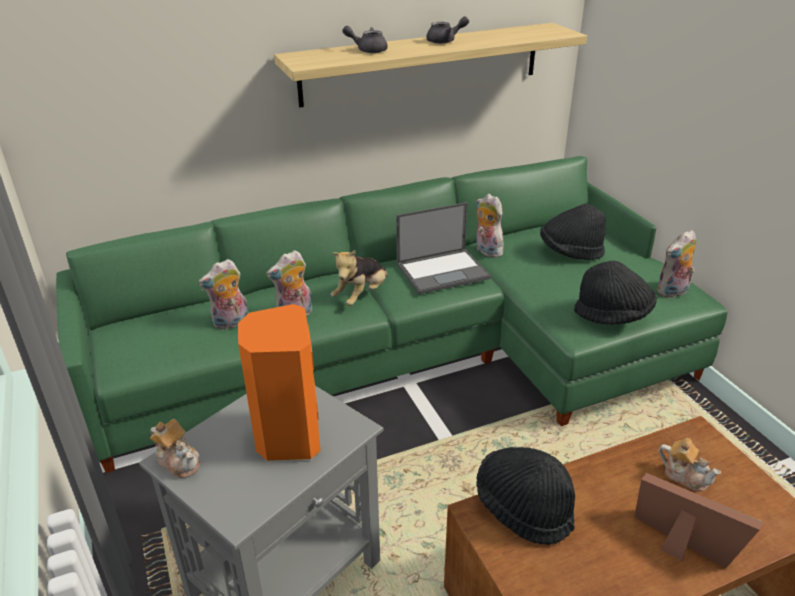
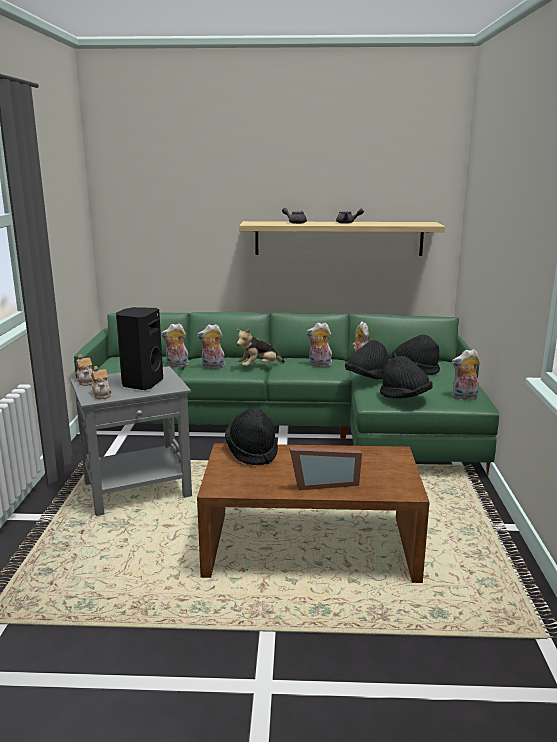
camera: 25 degrees right, 15 degrees down
(287, 437) = (141, 384): orange speaker -> black speaker
(443, 271) = (319, 365): laptop -> plush toy
(531, 286) = (367, 379): none -> black hat
(681, 547) = (323, 483): picture frame -> picture frame turned 105 degrees clockwise
(685, 476) = (363, 463): teapot -> teapot (102, 394)

